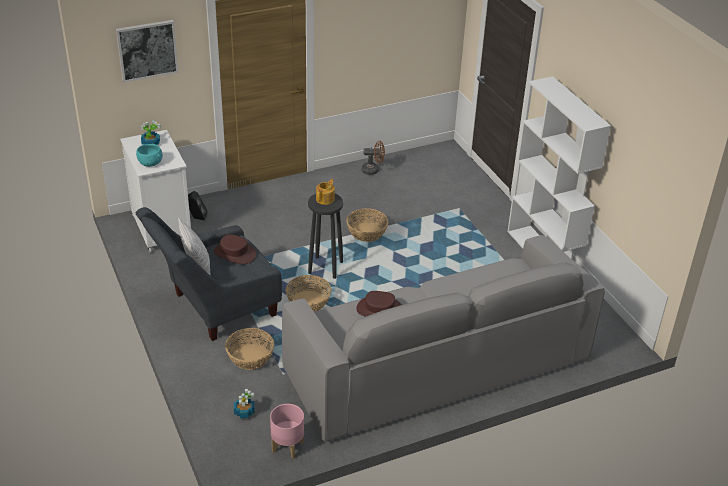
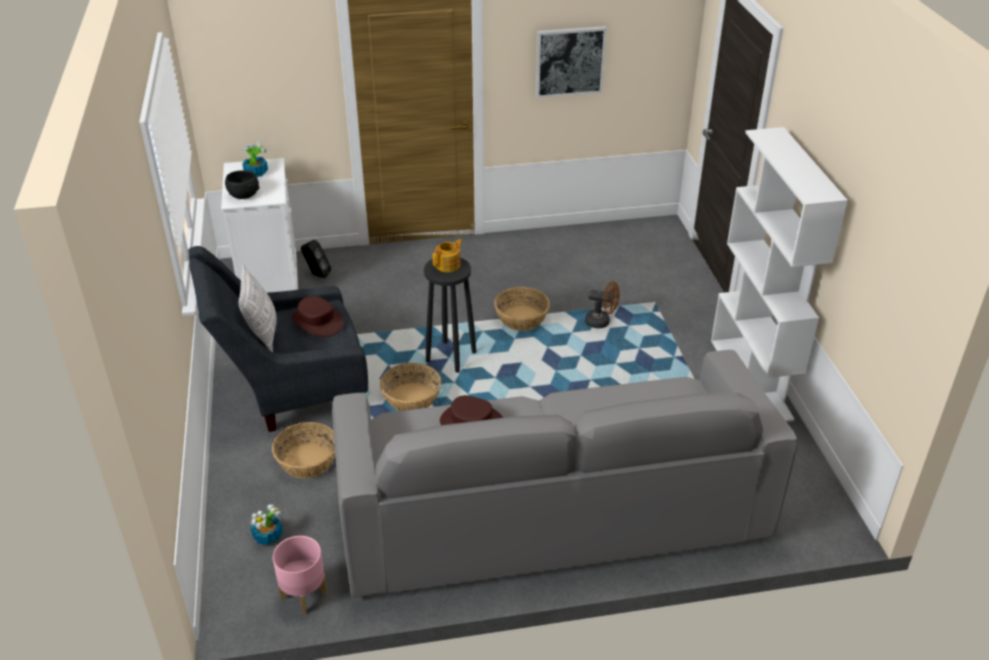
camera: 15 degrees right, 0 degrees up
(147, 50) = (257, 51): picture -> picture (569, 61)
(150, 163) = (243, 194): turquoise bowl -> black bowl
(373, 170) = (558, 241): brown fan -> brown fan (601, 322)

